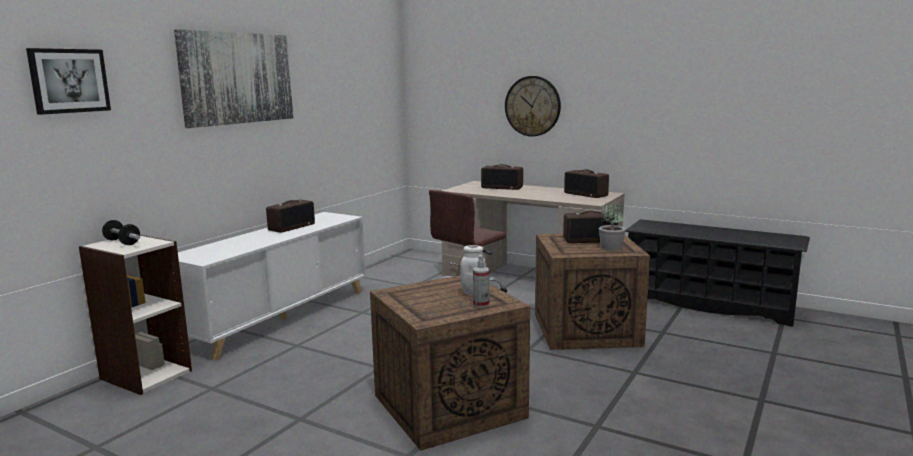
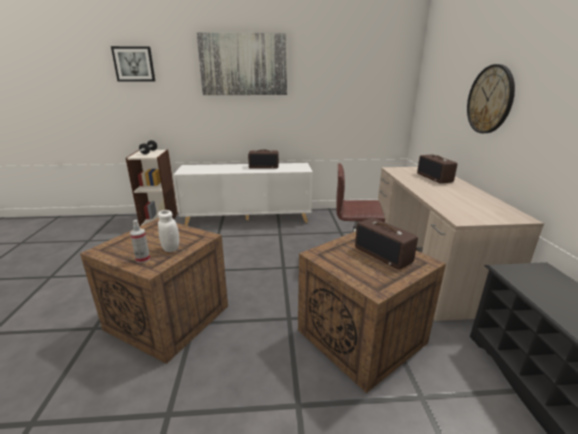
camera: 55 degrees right, 10 degrees up
(586, 194) = (488, 209): radio -> none
(611, 247) = (374, 273): potted plant -> none

